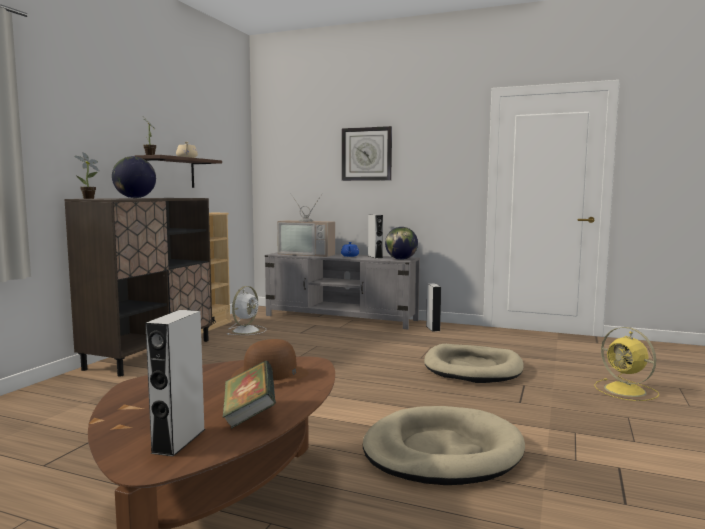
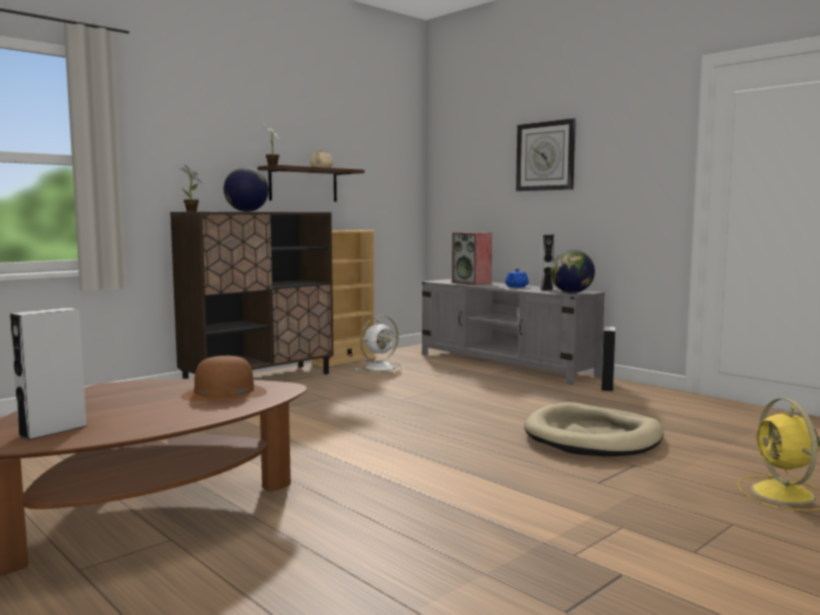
camera: 25 degrees right, 0 degrees up
(249, 414) = (142, 421): book -> none
(308, 254) = (472, 283): television -> speaker
(442, 451) = (422, 514): beige dog bed -> none

